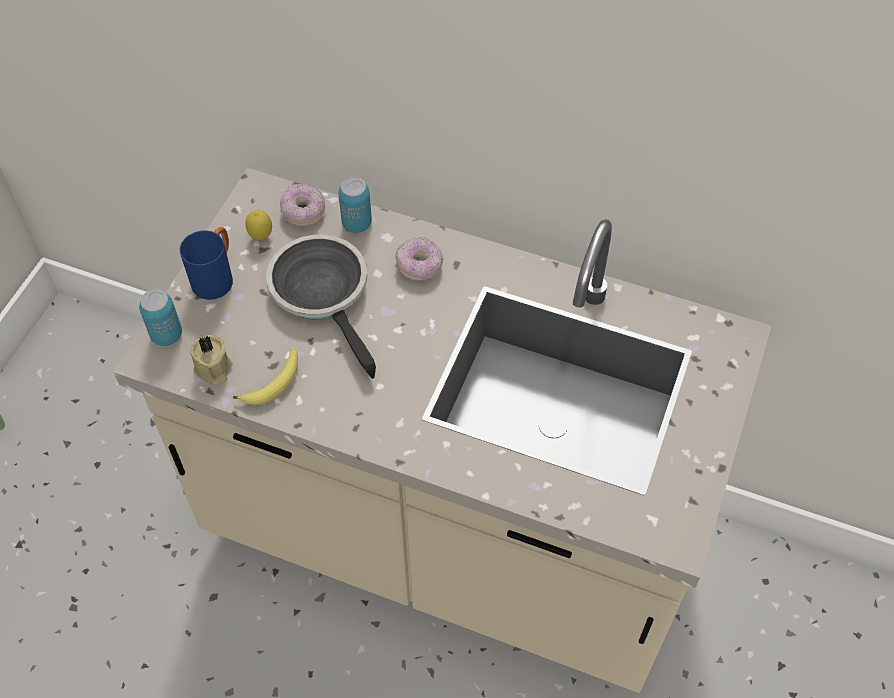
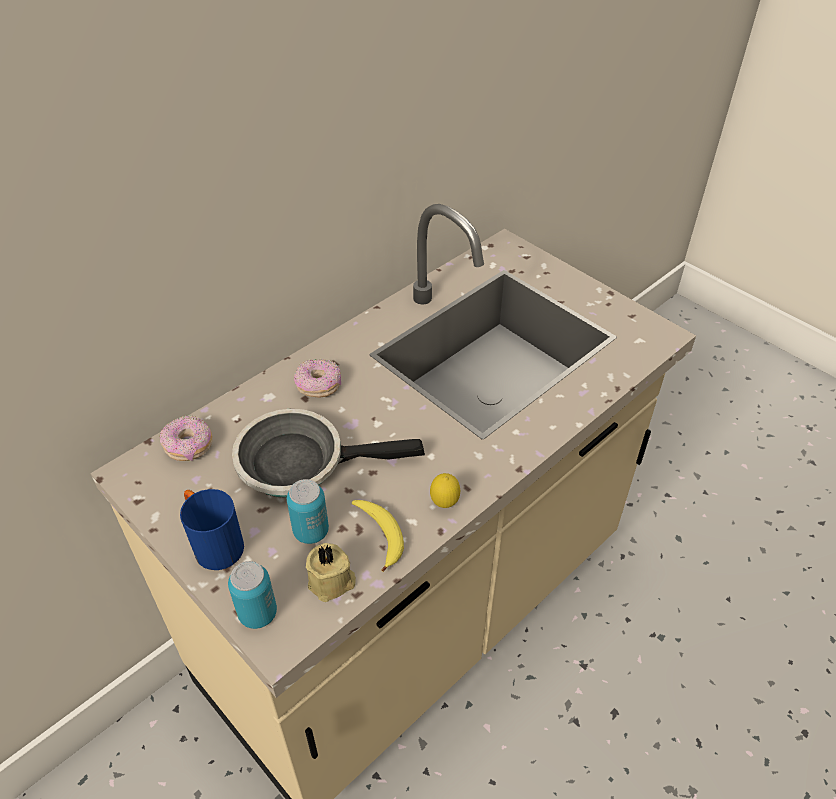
camera: 65 degrees left, 10 degrees down
(261, 237) = (192, 489): lemon -> lemon (444, 504)
(357, 223) = (236, 412): can -> can (311, 531)

